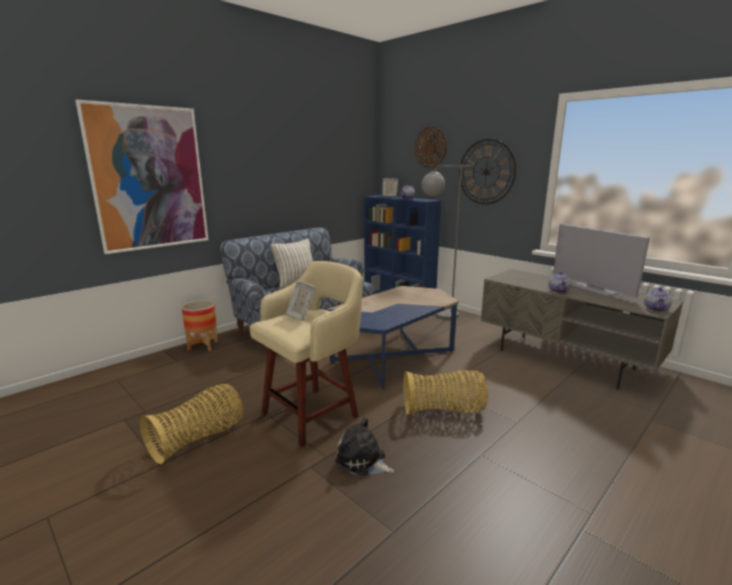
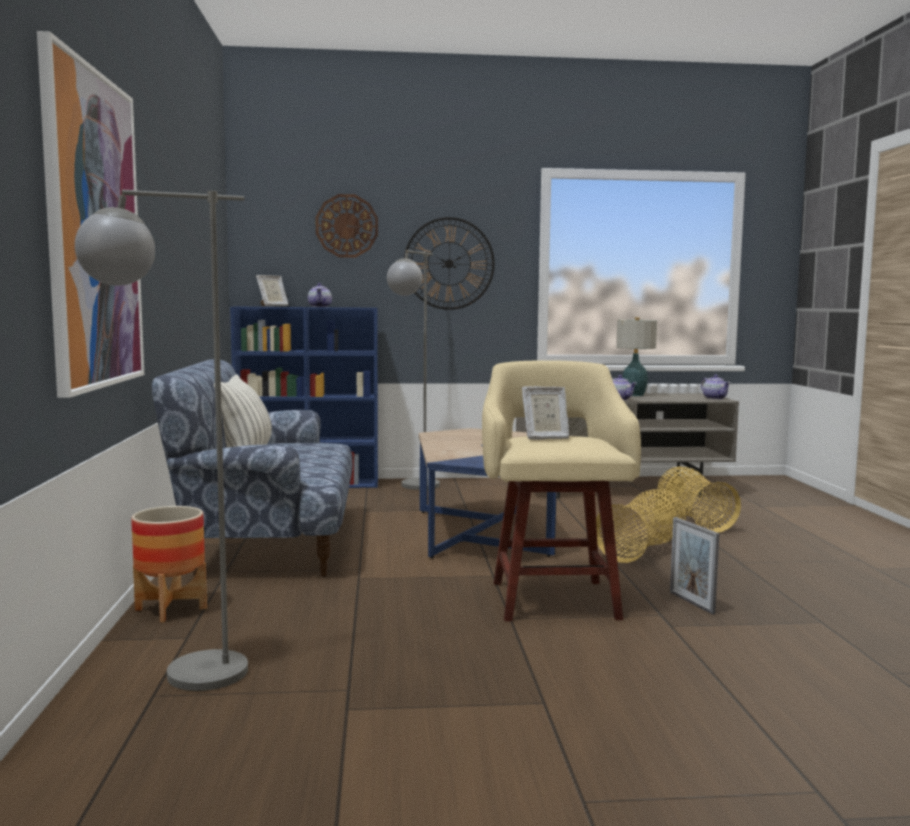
camera: 50 degrees left, 10 degrees down
(136, 376) = (177, 677): none -> grey floor lamp
(199, 439) = (511, 667): basket -> basket (693, 520)
(362, 461) = (691, 602): plush toy -> picture frame
(592, 289) = (634, 395): television -> table lamp

